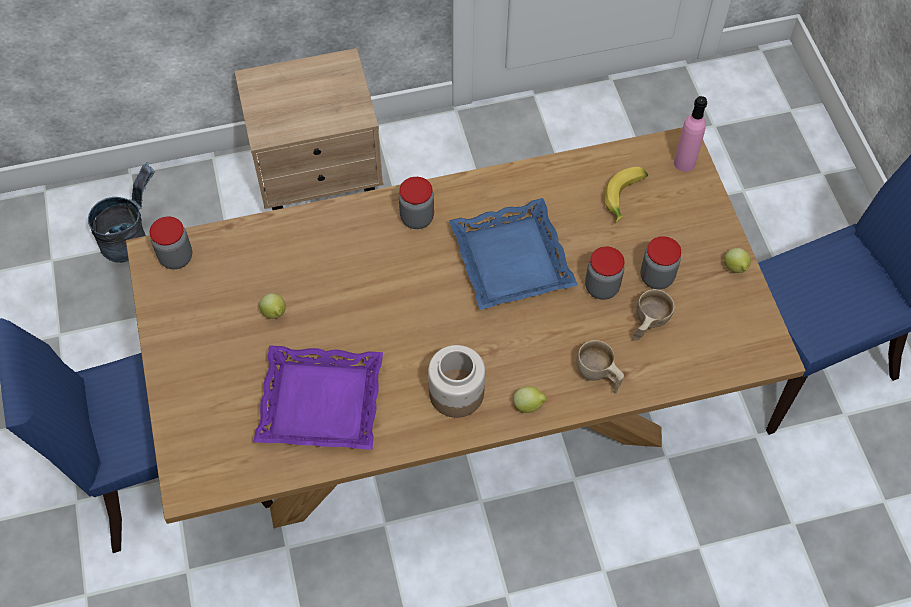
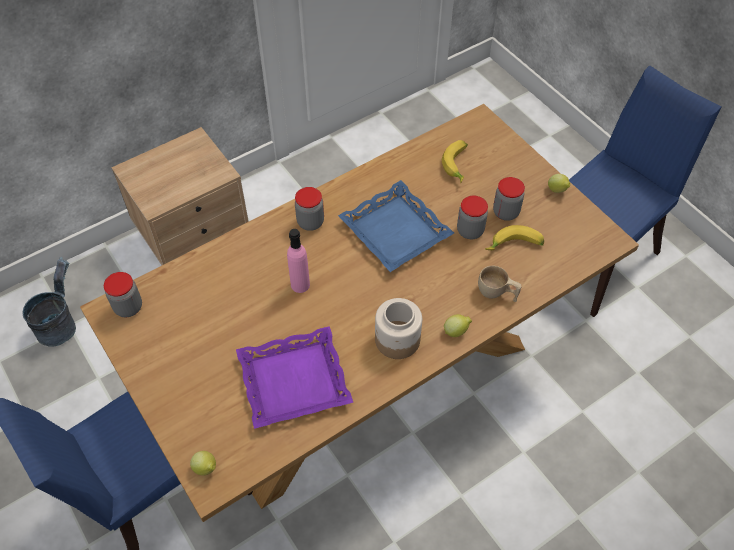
camera: 20 degrees left, 5 degrees down
(275, 314) = (228, 325): lemon -> lemon (206, 469)
(647, 324) = (514, 246): beige cup -> banana
(684, 163) = (488, 130): pink bottle -> pink bottle (300, 285)

